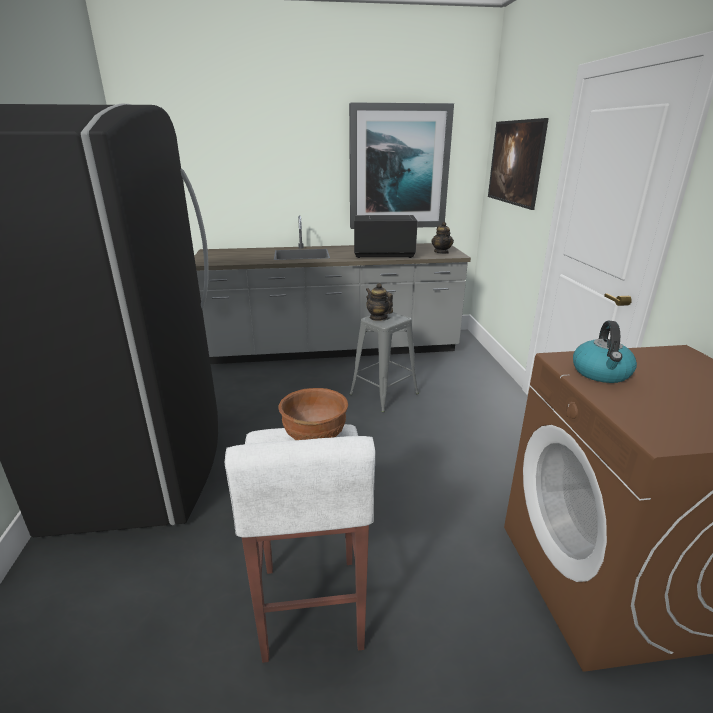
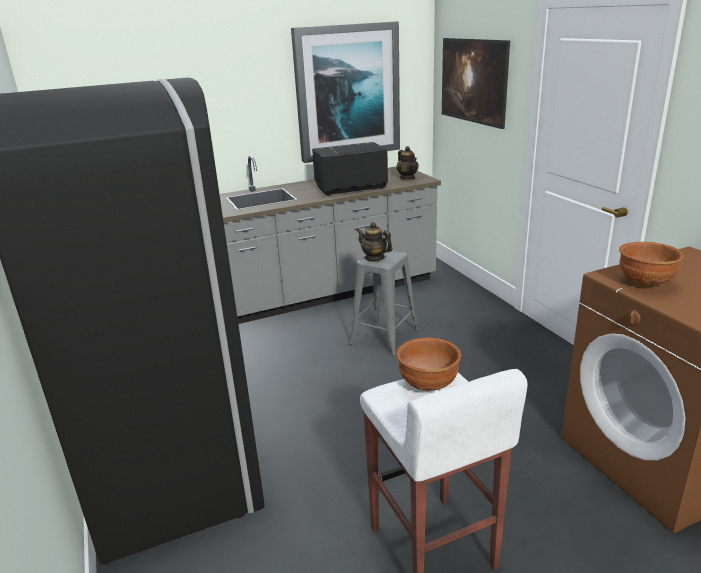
camera: 15 degrees left, 0 degrees up
(601, 373) = (645, 282): kettle -> brown bowl

